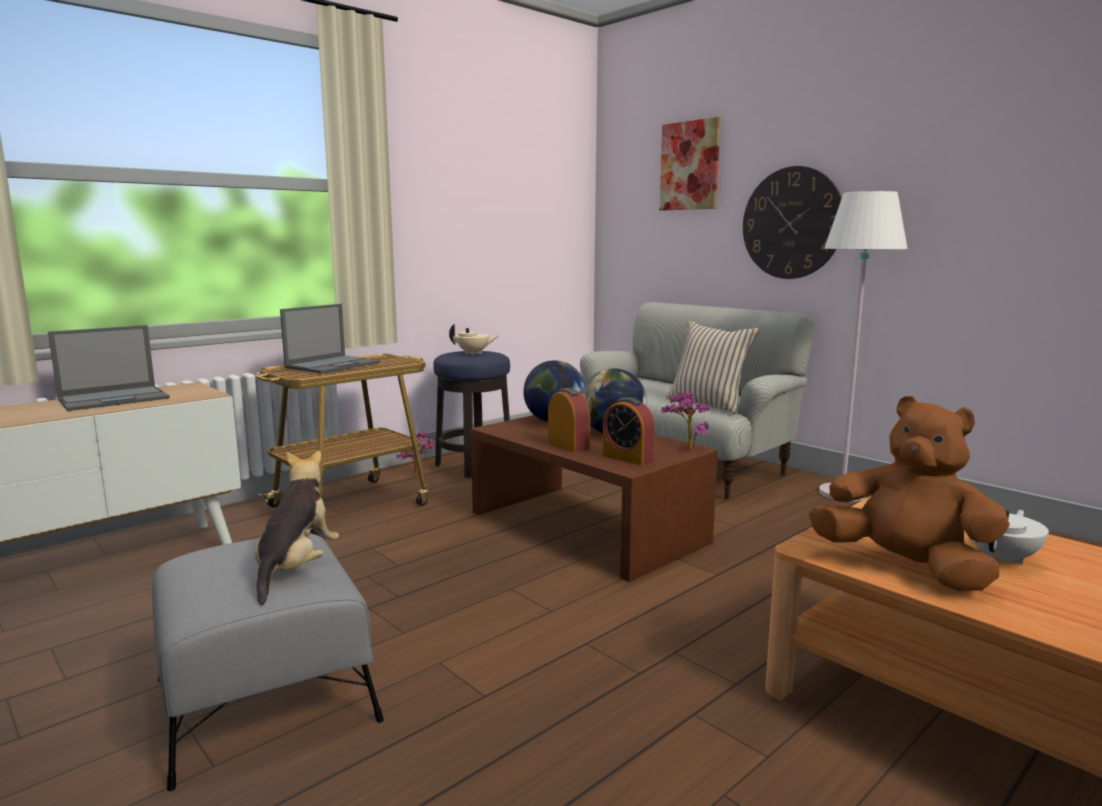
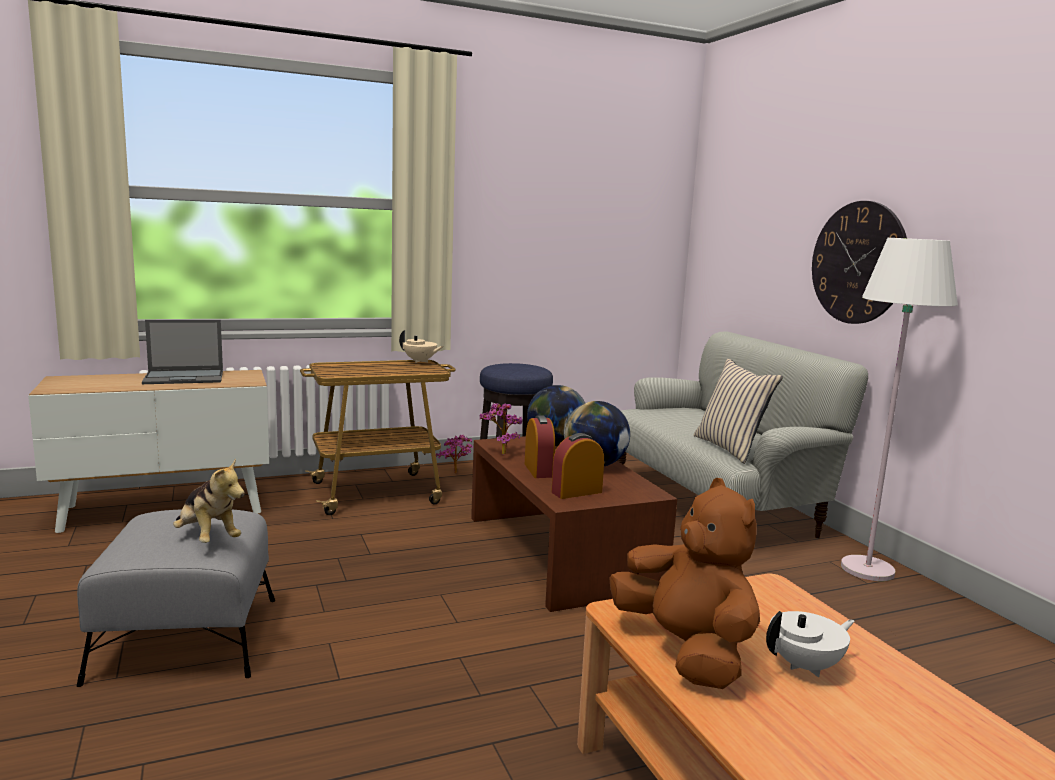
camera: 20 degrees right, 0 degrees up
(296, 568) = (207, 538): plush toy -> plush toy turned 105 degrees clockwise
(333, 365) = (371, 366): laptop -> none
(473, 353) = (519, 367): beige teapot -> beige teapot (420, 361)
(627, 458) = (576, 492): alarm clock -> alarm clock turned 90 degrees clockwise
(686, 448) = (647, 491): potted plant -> potted plant (500, 453)
(690, 166) = (772, 192): picture -> none

